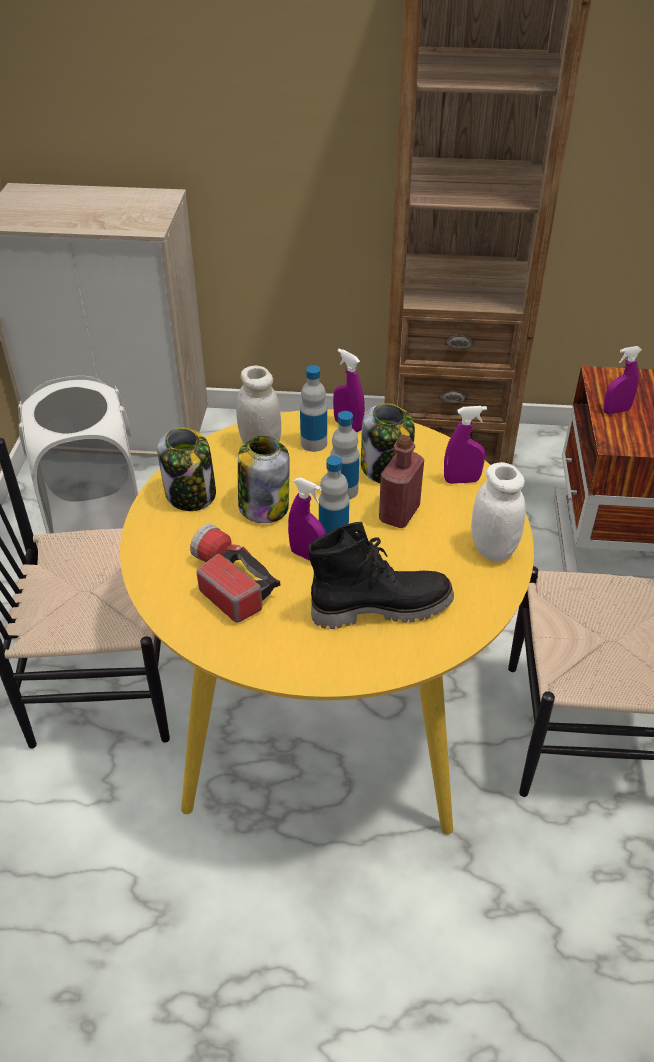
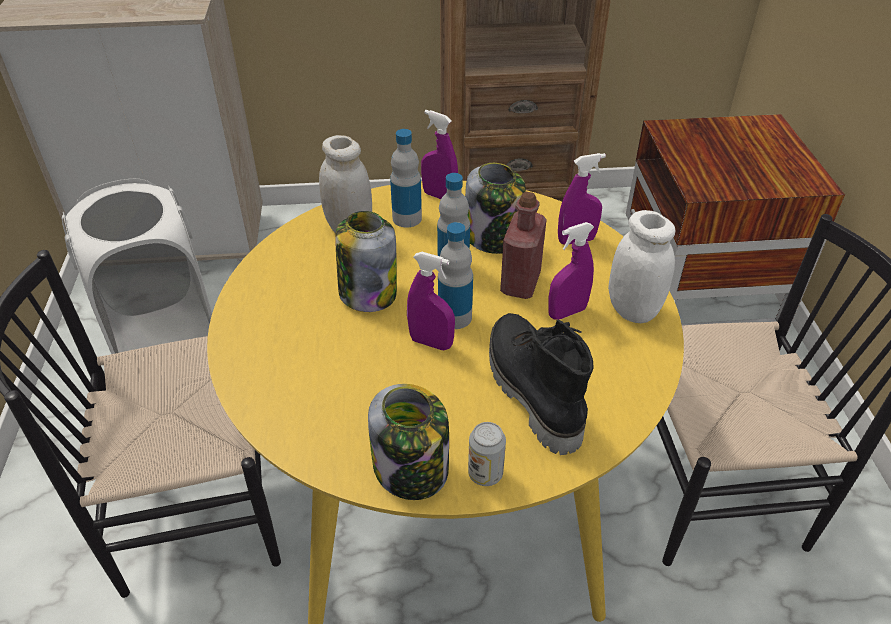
camera: 10 degrees left, 0 degrees up
(191, 494) = (281, 289): jar -> jar (412, 470)
(228, 583) = (346, 386): flashlight -> none
(325, 667) = (485, 474): none -> can
(381, 607) = (530, 391): black boot -> black boot turned 90 degrees counterclockwise
(616, 411) = (690, 159): purple spray bottle -> purple spray bottle (567, 312)

